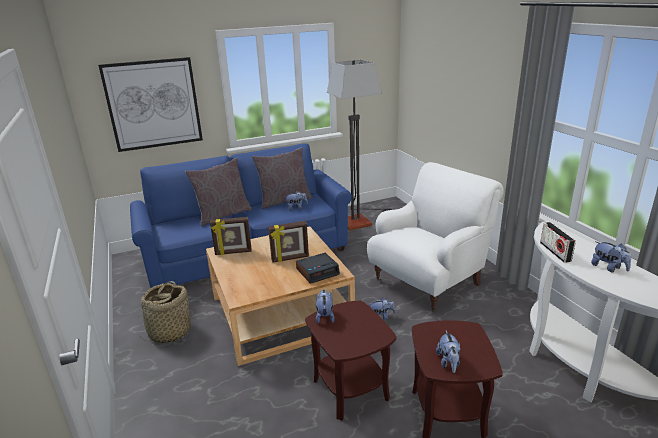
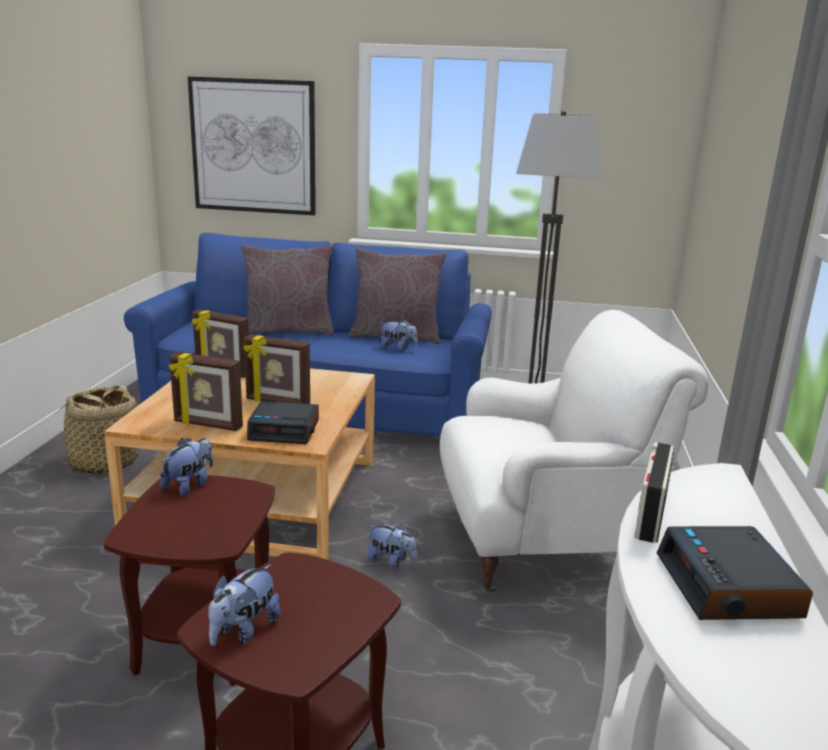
camera: 30 degrees right, 5 degrees down
(277, 284) = (207, 425): none -> picture frame
(608, 268) = (729, 587): plush toy -> alarm clock

